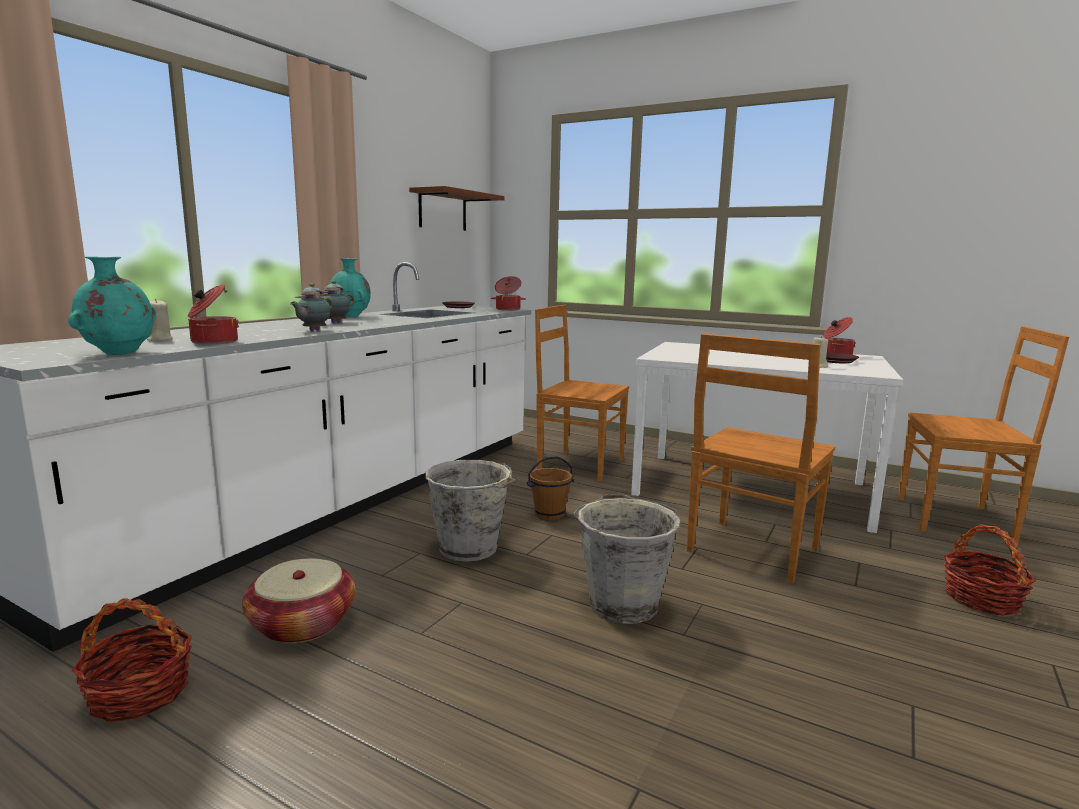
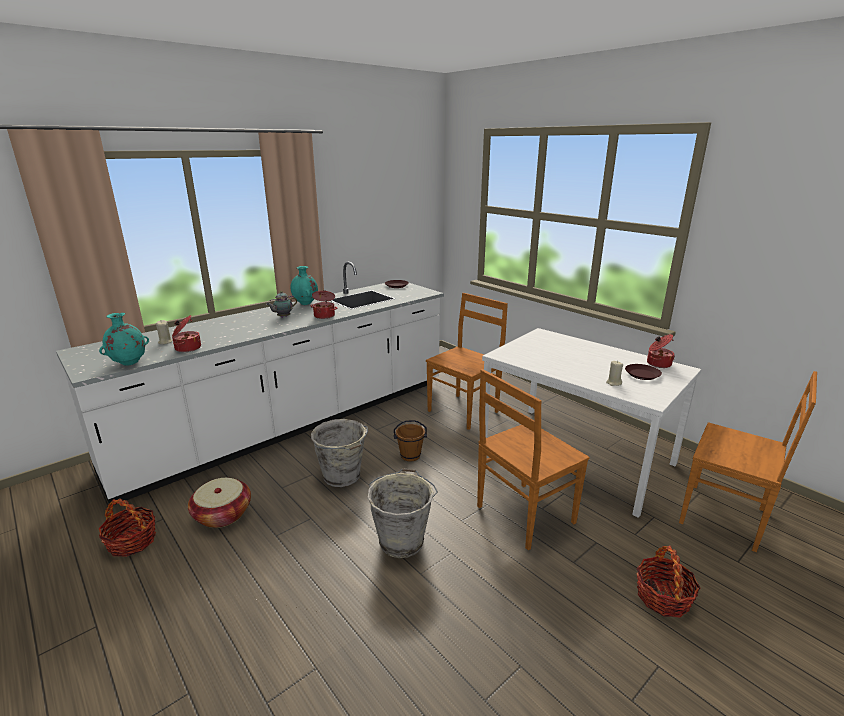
camera: 20 degrees right, 10 degrees up
(313, 331) = (257, 331): teapot -> none
(442, 210) = (397, 208): brown shelf -> none
(508, 309) = (426, 292): cooking pot -> cooking pot (324, 315)
(578, 464) = (464, 410): brown chair -> brown chair turned 90 degrees clockwise

